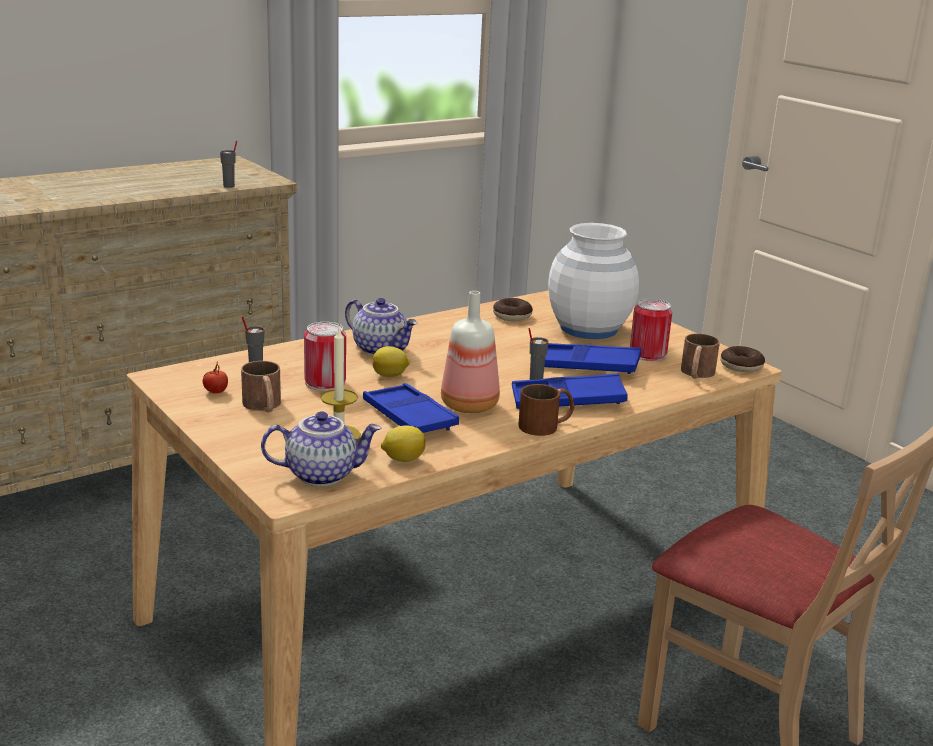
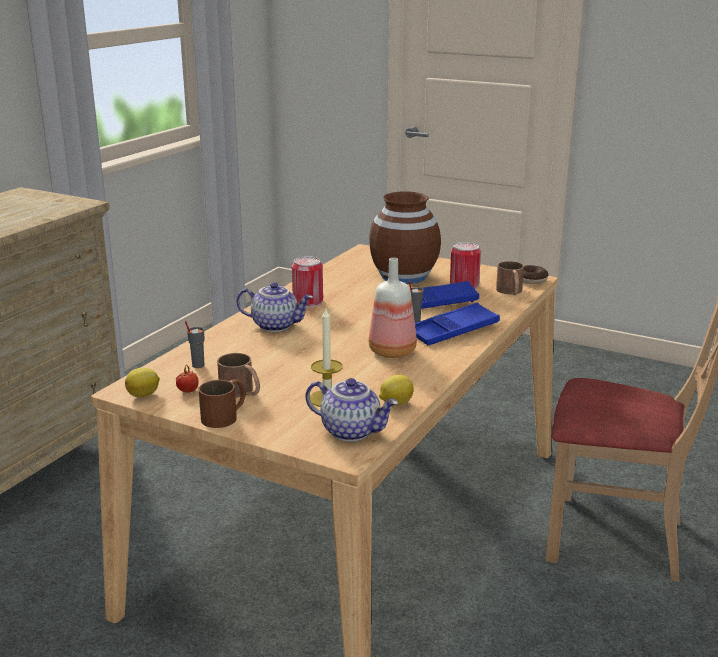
camera: 25 degrees left, 0 degrees up
(229, 186) = (54, 214): grey cup -> none
(322, 474) = (352, 431): teapot -> teapot turned 60 degrees clockwise
(325, 382) = (265, 361): can -> can (308, 302)
(390, 375) = (308, 344): lemon -> lemon (144, 395)
(409, 417) = (361, 371): blue tray -> none
(512, 316) = (340, 278): donut -> none
(546, 425) = (461, 352): brown mug -> brown mug (225, 415)
(588, 328) = (403, 276): white vase -> brown vase

